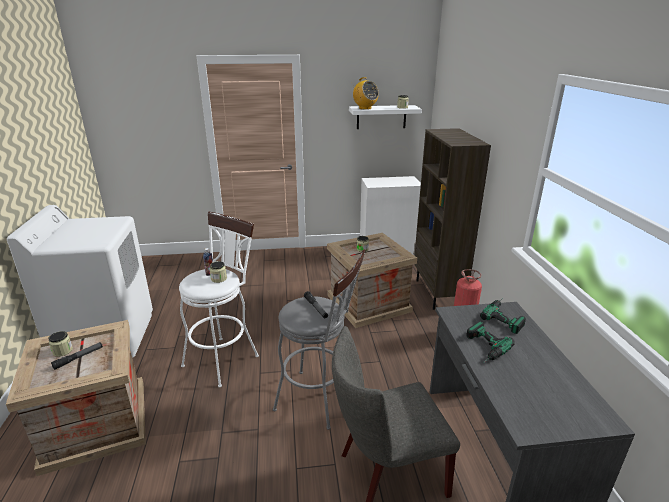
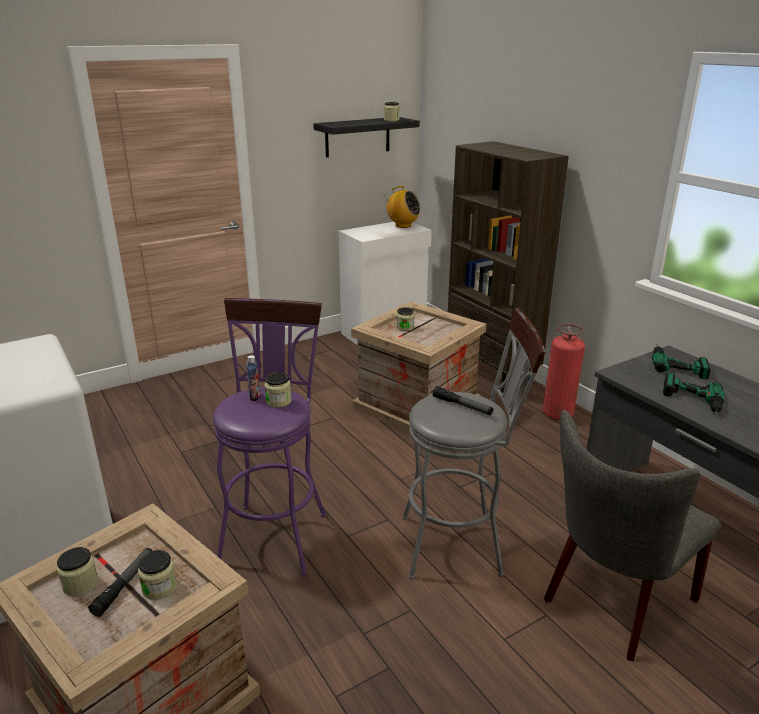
camera: 25 degrees left, 0 degrees up
(91, 364) = (159, 587): none -> jar
(225, 357) = (276, 531): white stool -> purple stool
(365, 108) = (343, 124): radio -> radio (403, 225)
(381, 117) = (357, 137): white shelf -> black shelf

